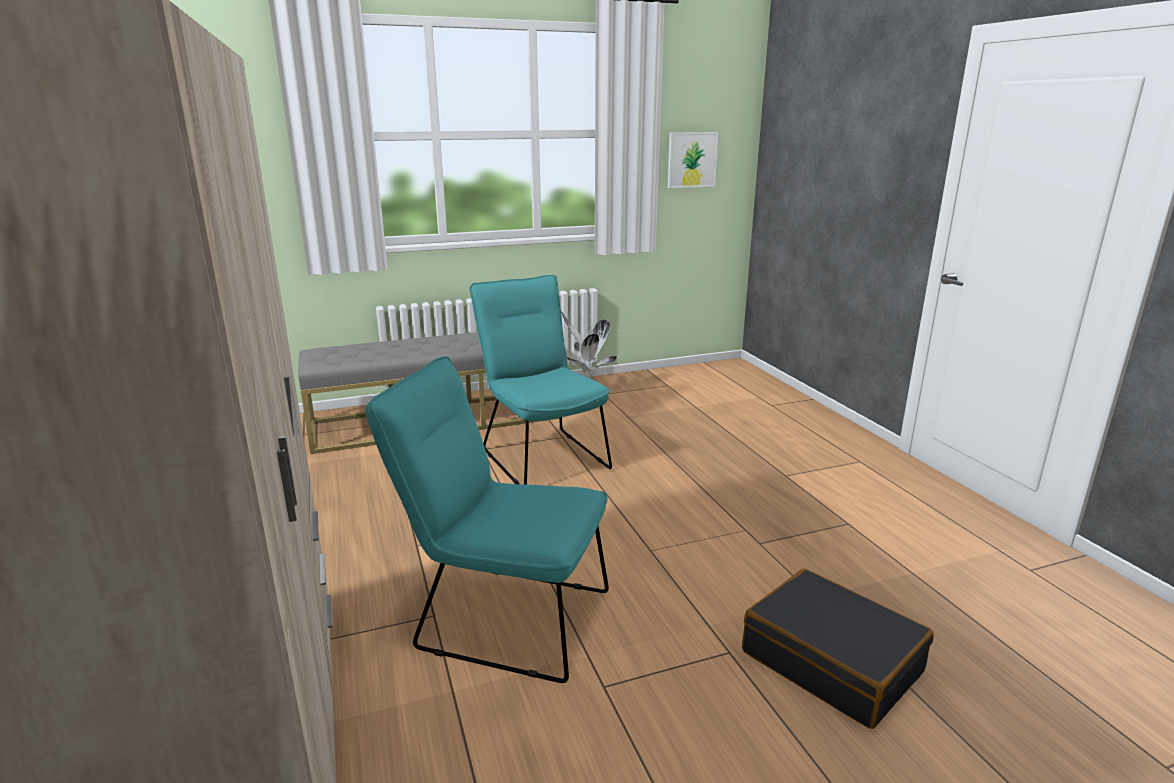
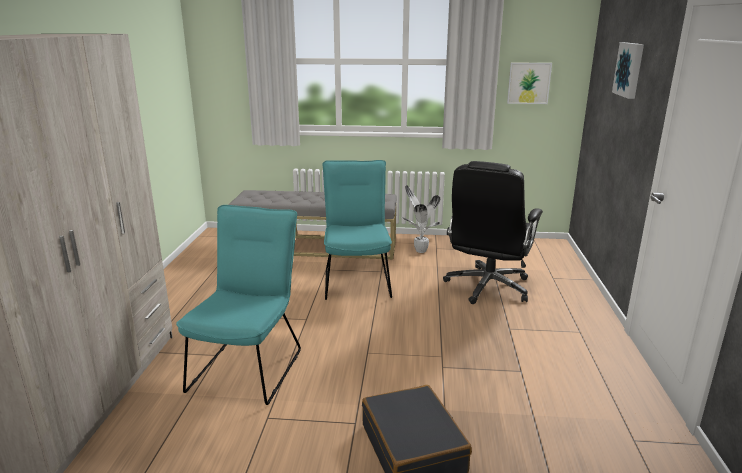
camera: 25 degrees right, 0 degrees up
(502, 616) = (250, 366): turquoise chair -> turquoise chair turned 60 degrees clockwise
(712, 430) = (487, 287): none -> black office chair
(853, 132) = (630, 69): none -> picture

